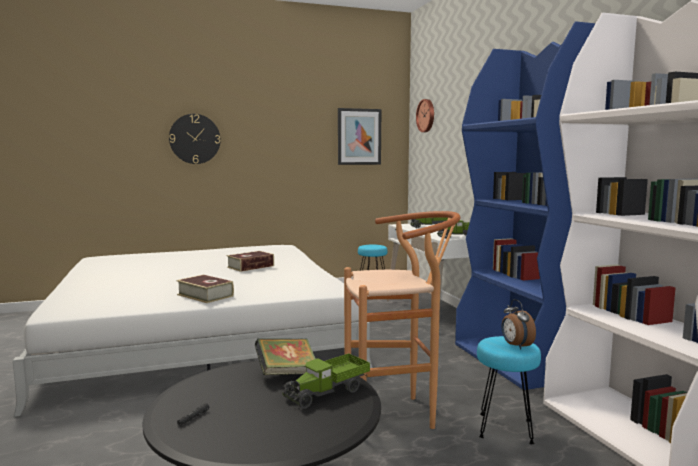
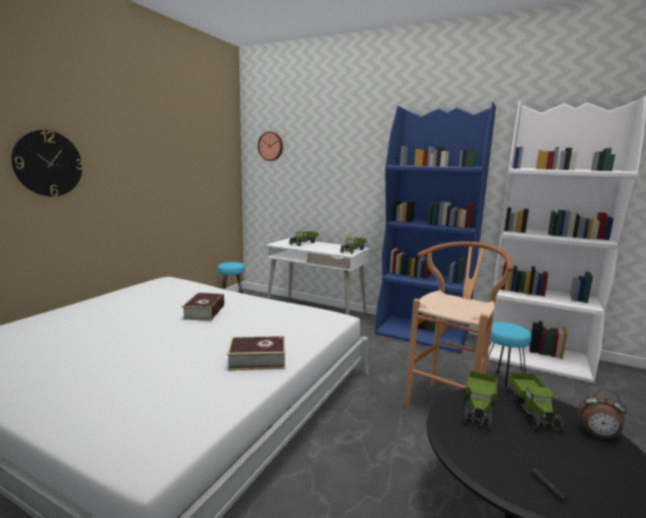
camera: 45 degrees left, 5 degrees up
(286, 373) = (479, 408): book -> toy truck
(359, 136) = (209, 162): picture -> none
(515, 346) = (514, 328): alarm clock -> alarm clock (598, 435)

